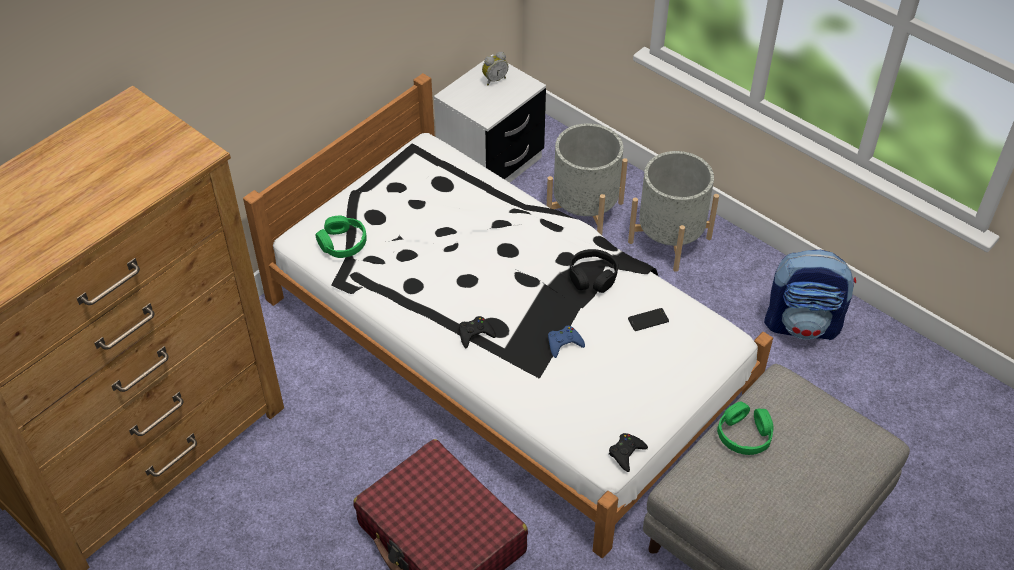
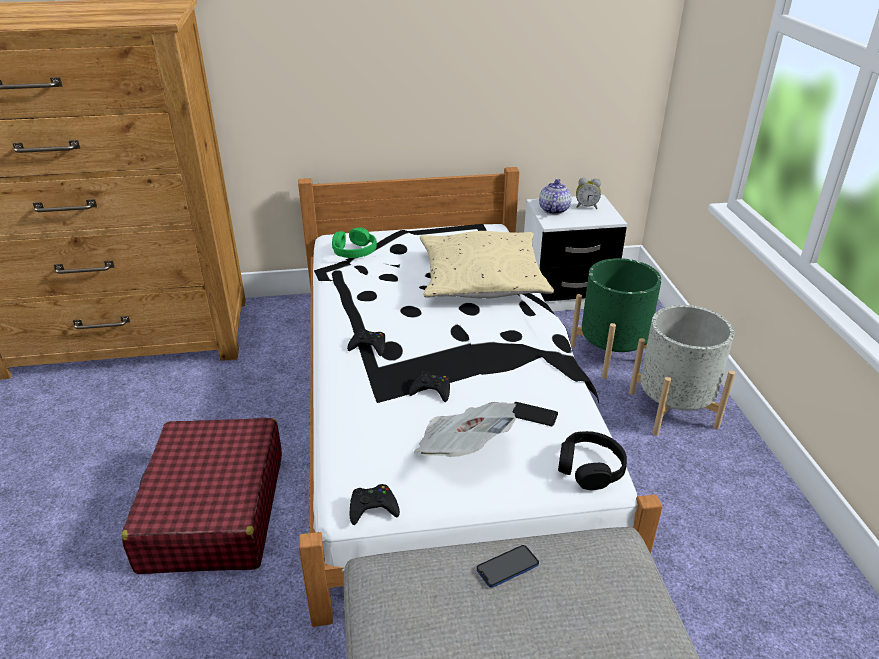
camera: 40 degrees right, 15 degrees down
(471, 98) = (553, 210): none -> teapot
(483, 212) = (481, 279): none -> beige pillow
(564, 343) = (431, 390): blue game controller -> black game controller
(585, 211) = (611, 354): grey planter -> green planter
(592, 276) = (518, 357): black headphones -> black headphones (589, 468)
(633, 375) = (463, 448): none -> newspaper
(744, 434) = (507, 567): green headphones -> phone
(802, 324) = (757, 553): backpack -> none

